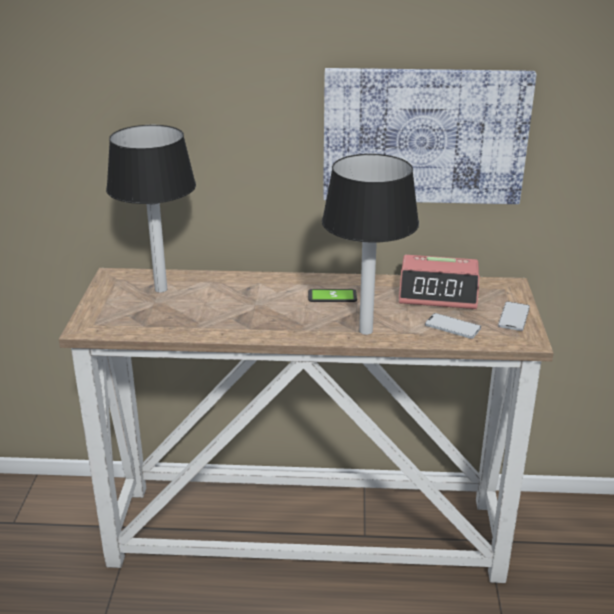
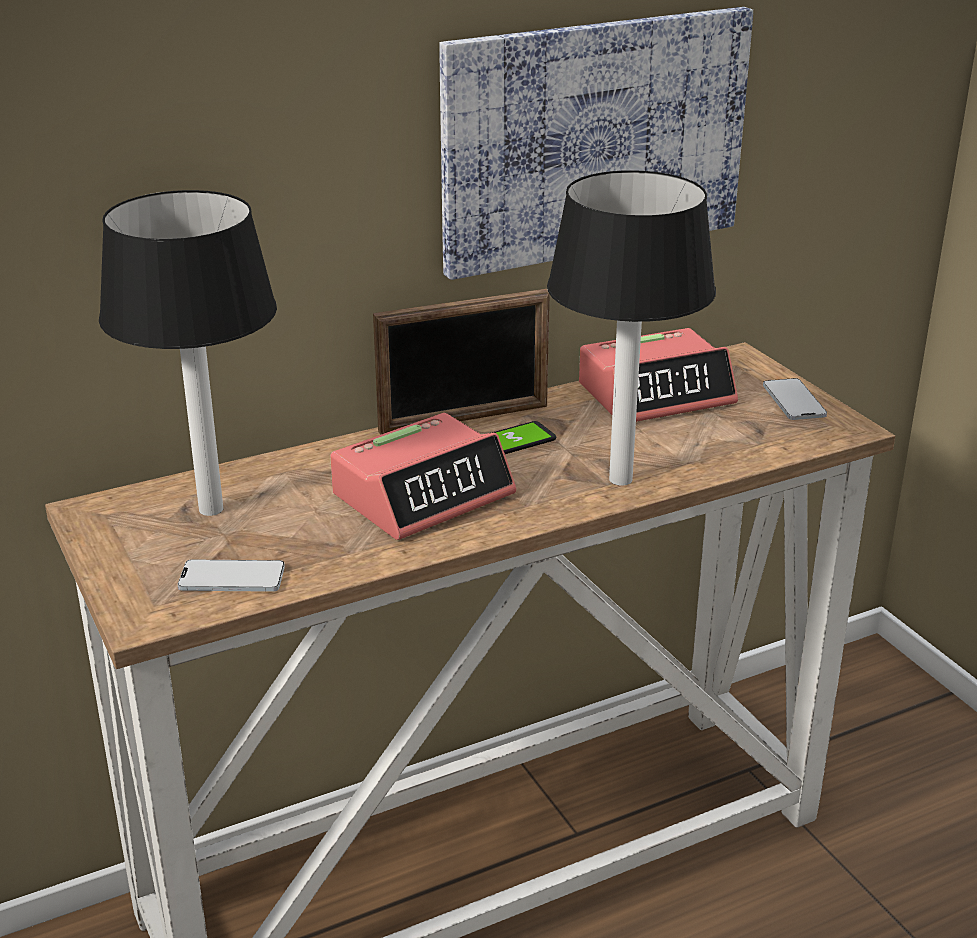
camera: 30 degrees left, 0 degrees up
(261, 310) = (424, 494): none -> alarm clock
(322, 279) = (464, 419): none -> picture frame
(452, 327) = (732, 438): phone -> phone (232, 578)

